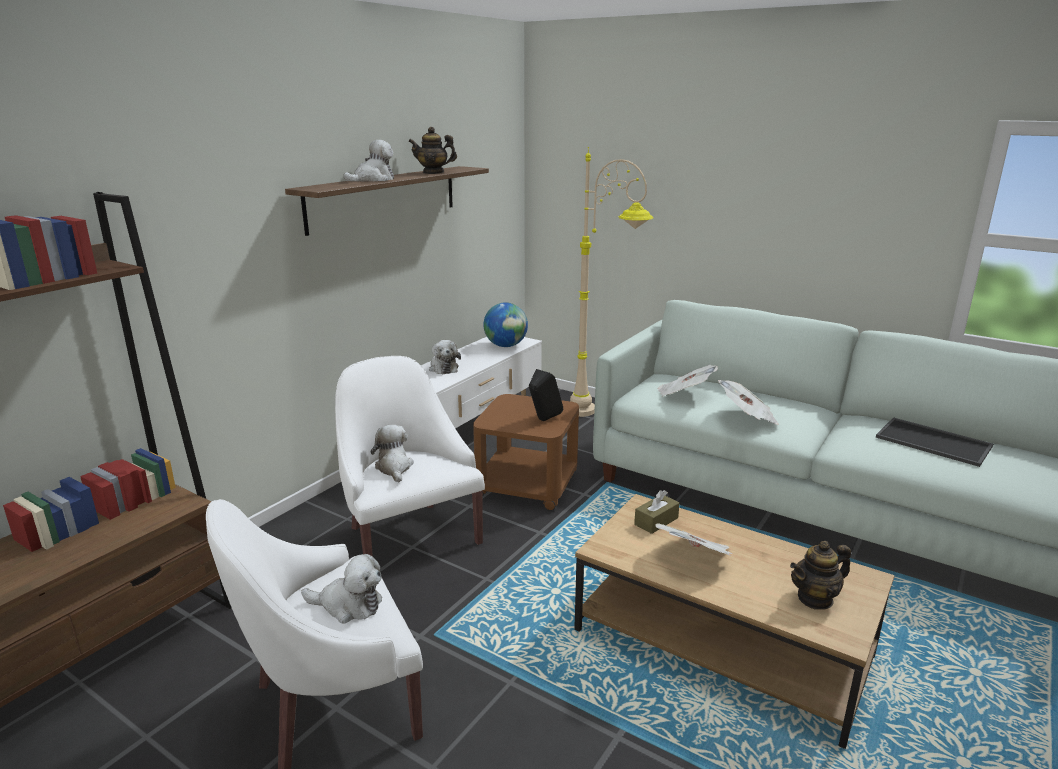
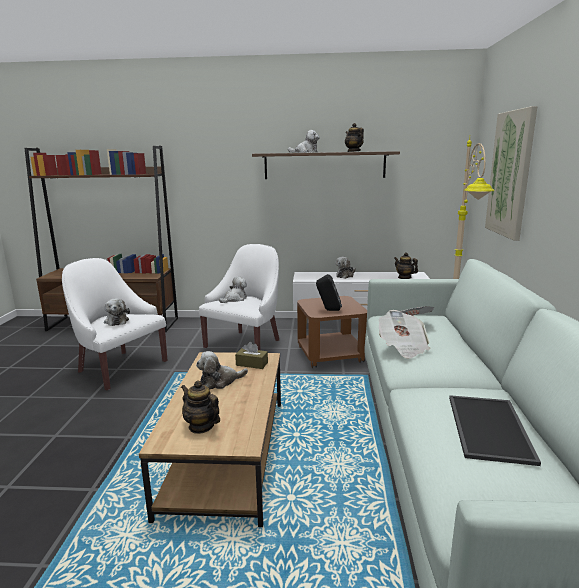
camera: 60 degrees right, 5 degrees down
(506, 346) = (404, 277): globe -> teapot
(636, 193) = (510, 174): none -> picture
(695, 557) = (220, 381): newspaper -> plush toy

